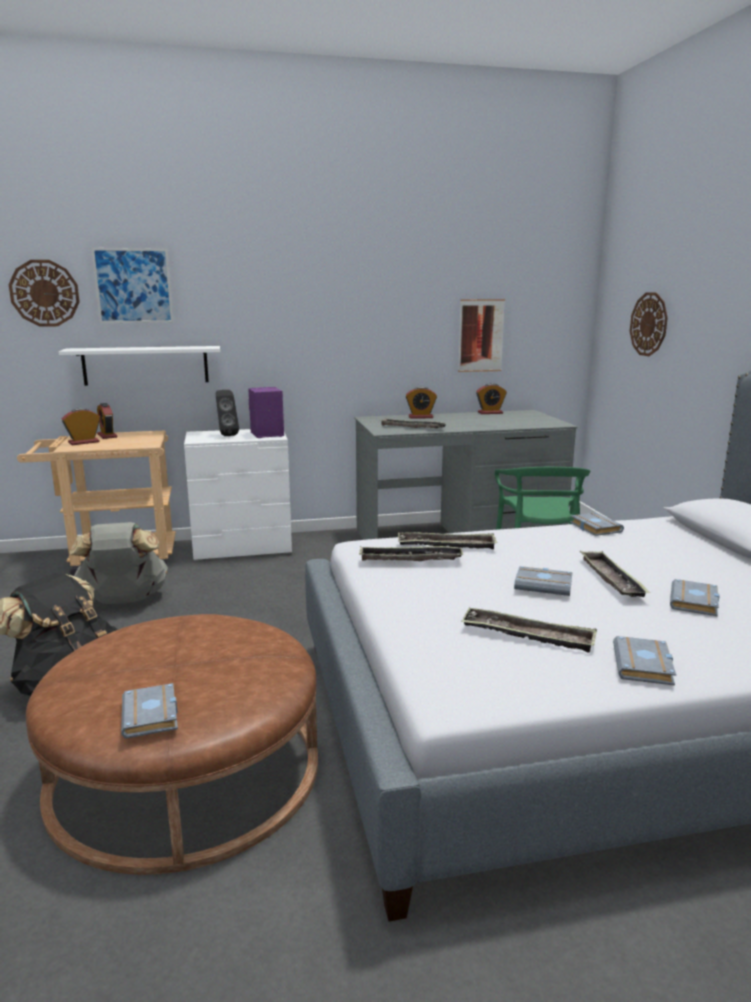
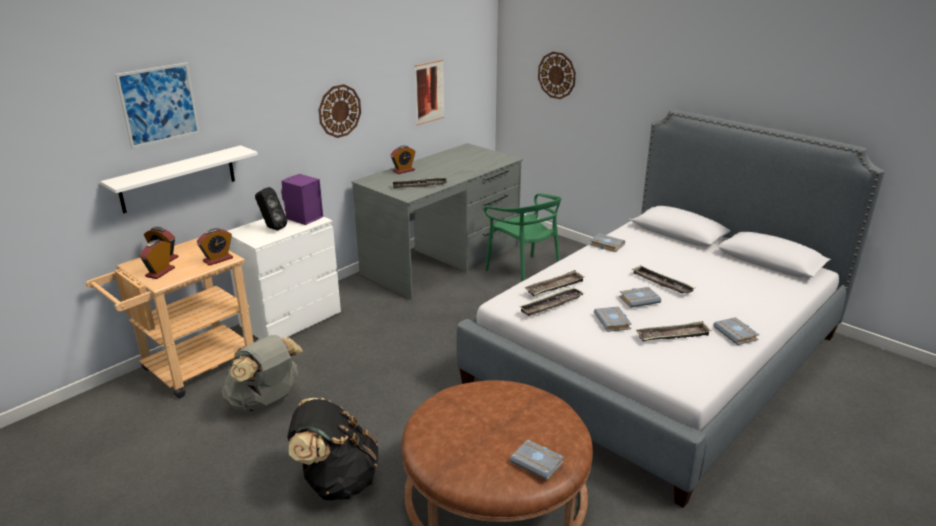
camera: 35 degrees left, 10 degrees up
(44, 293) = (72, 129): wall clock -> wall clock (339, 111)
(490, 413) = (444, 154): alarm clock -> alarm clock (218, 259)
(695, 603) = (711, 286): grey book -> grey book (613, 322)

